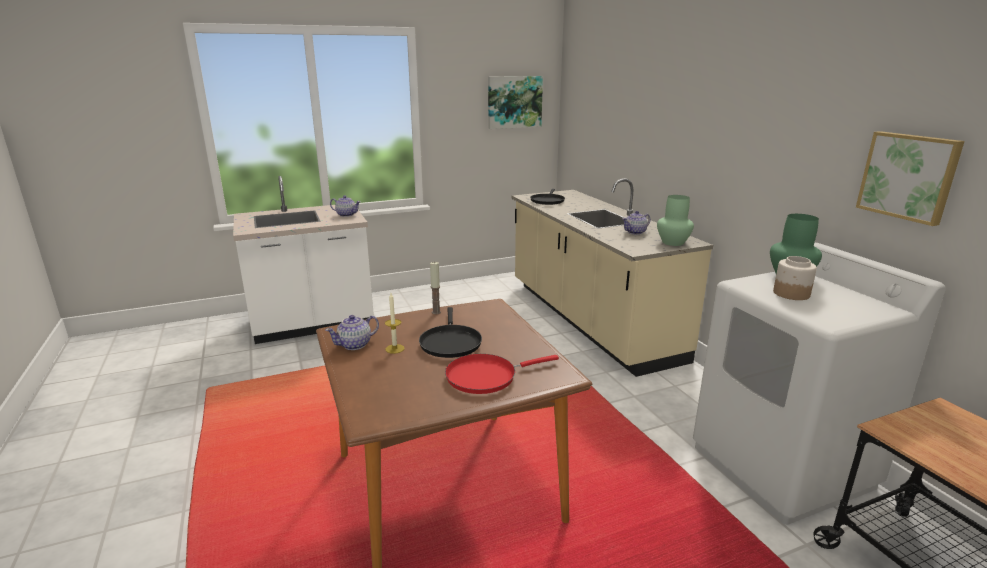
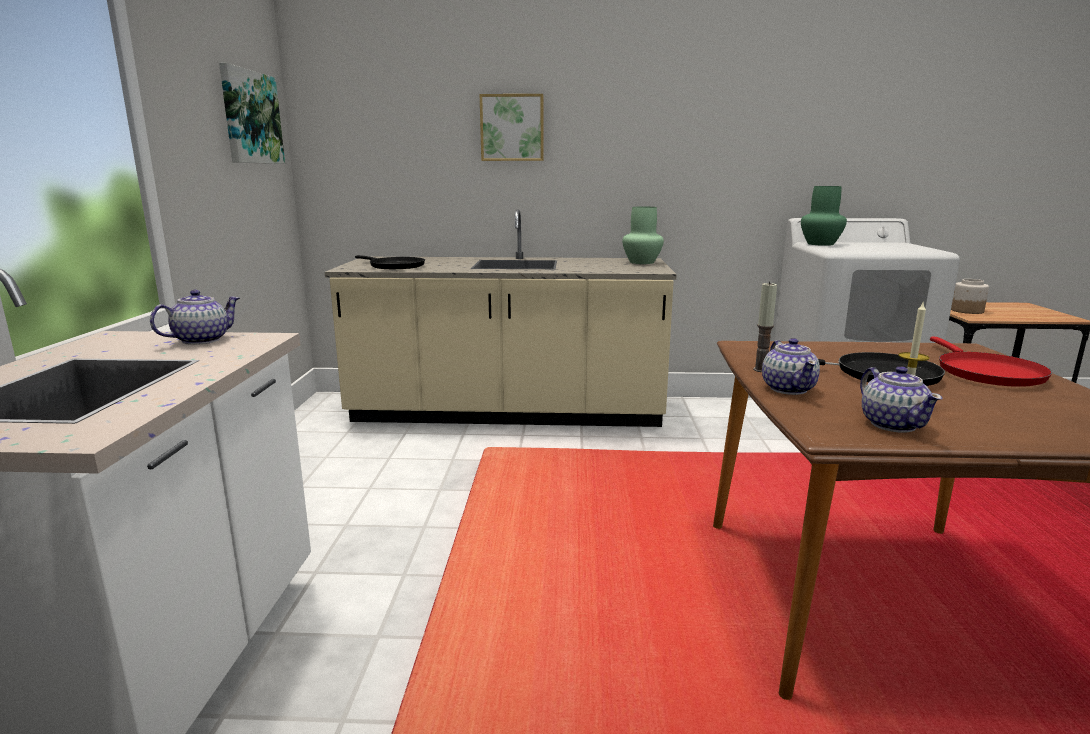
camera: 65 degrees left, 5 degrees down
(635, 232) = (590, 264): teapot -> teapot (788, 388)
(790, 293) = (866, 248): jar -> jar (966, 311)
(908, 176) = (857, 144): picture -> picture (512, 128)

